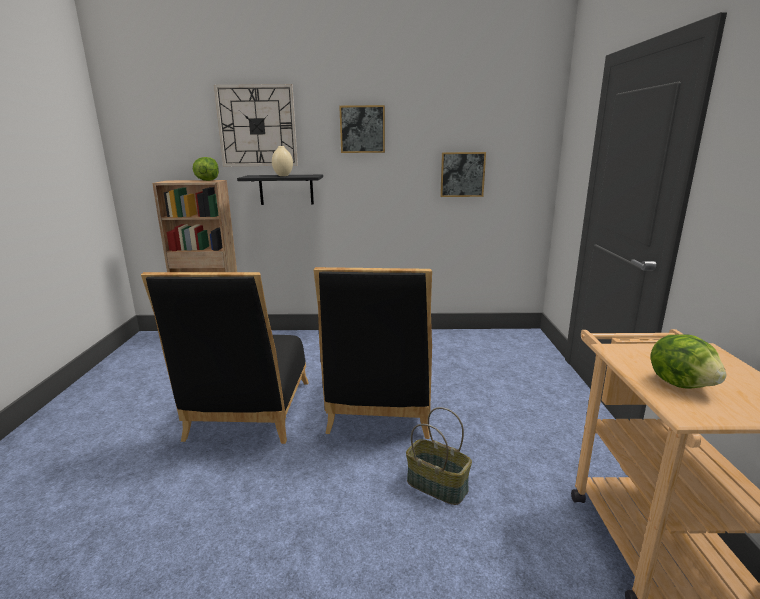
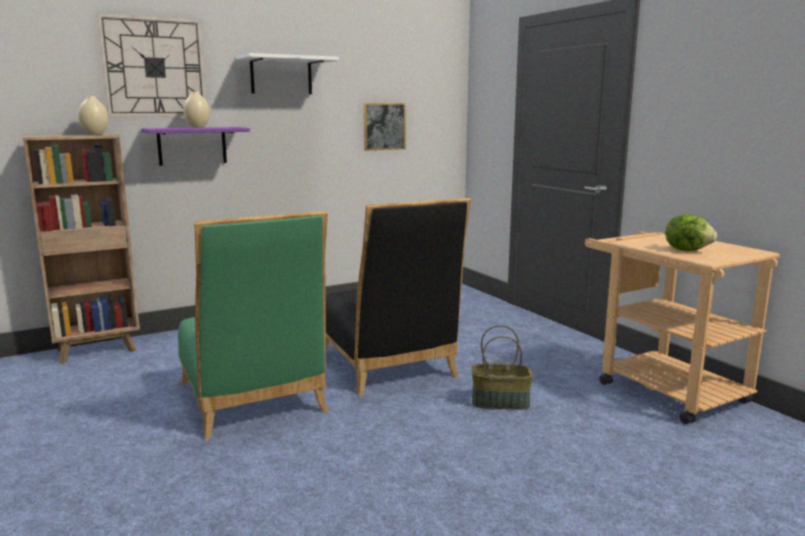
camera: 30 degrees left, 5 degrees down
(207, 180) = (95, 134): lettuce -> beige vase
(248, 414) = (253, 401): black chair -> green chair
(286, 189) = (192, 146): black shelf -> purple shelf
(362, 129) = (281, 76): picture -> white shelf

